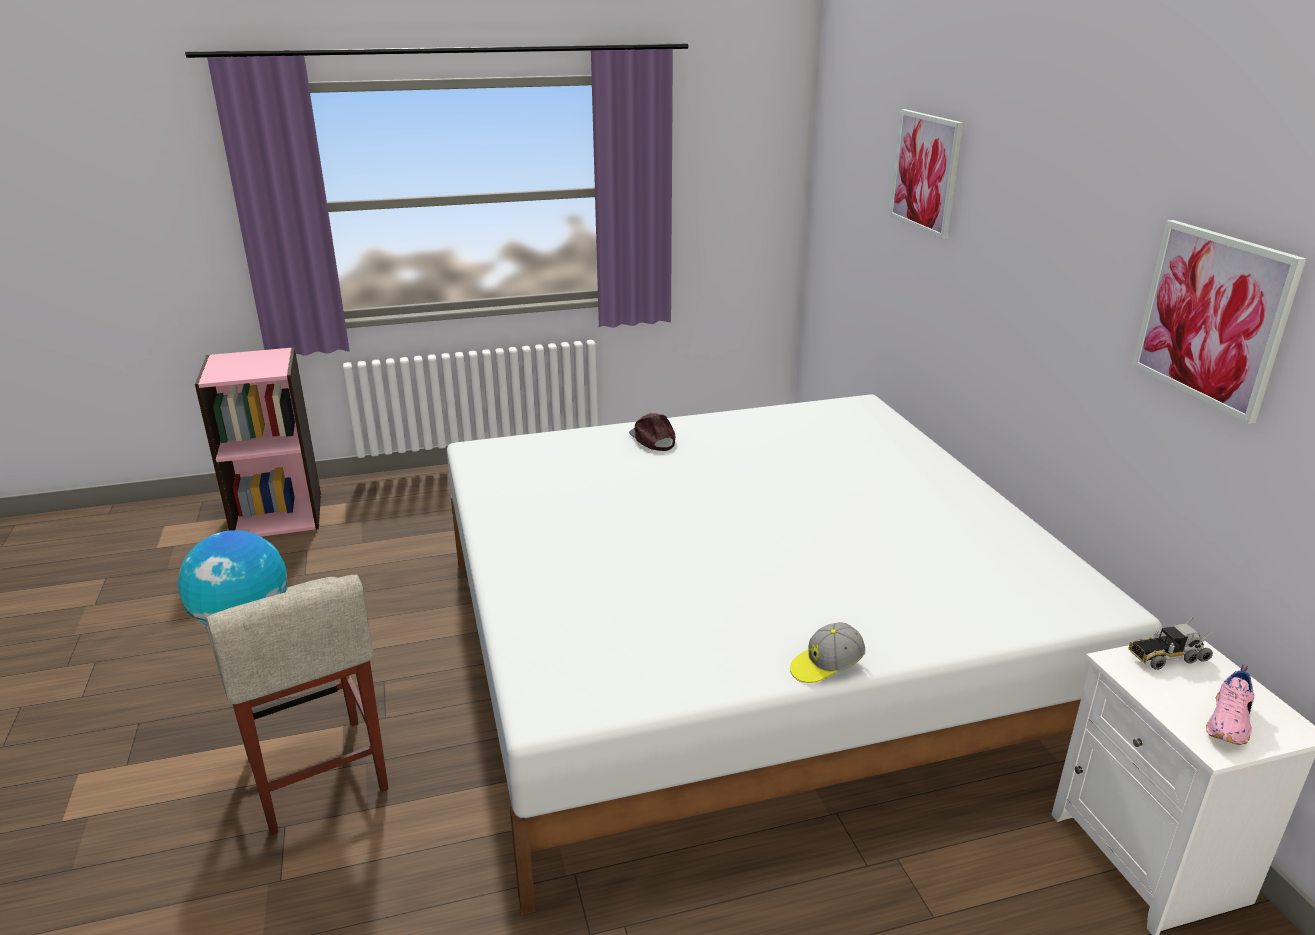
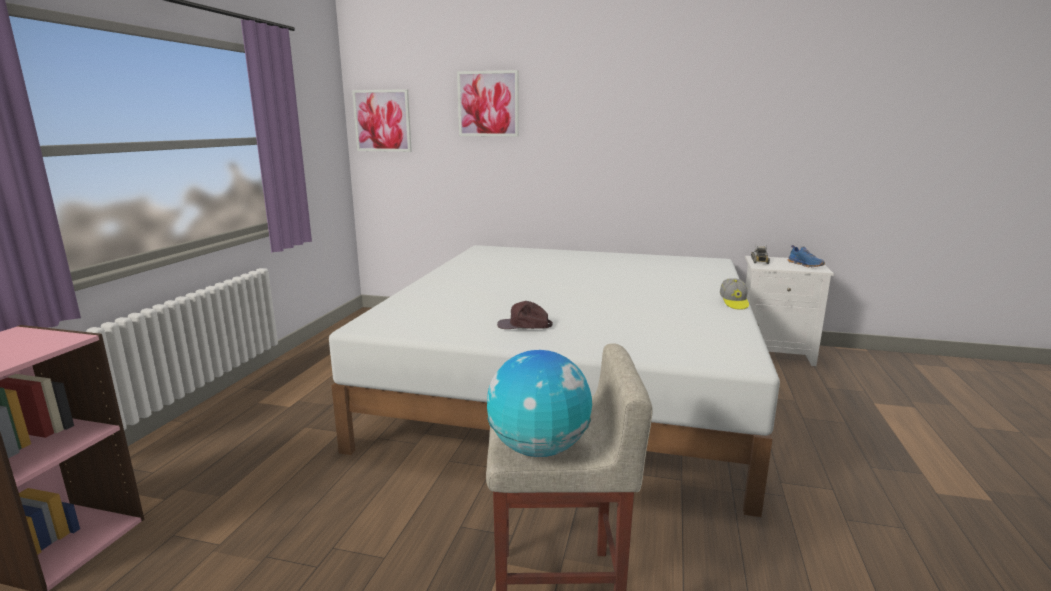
camera: 60 degrees left, 10 degrees down
(652, 439) = (444, 286): brown cap -> brown cap (524, 325)
(1213, 318) = (716, 123): picture -> picture (382, 121)
(1229, 723) = (806, 265): pink shoe -> blue shoe

